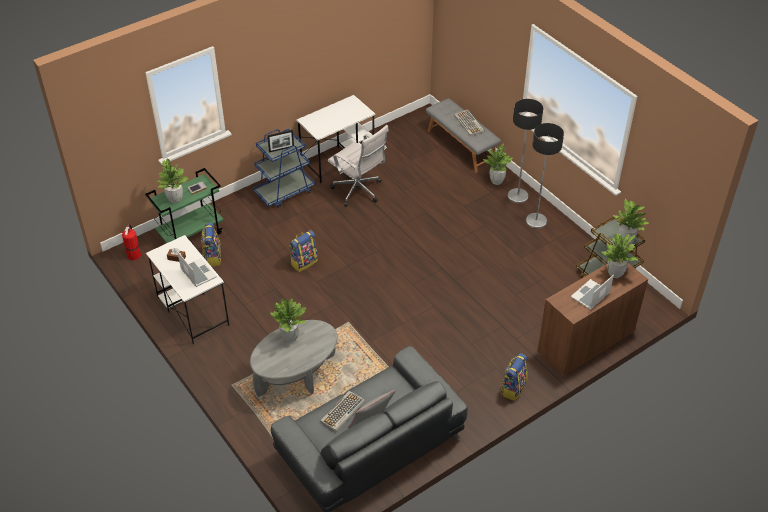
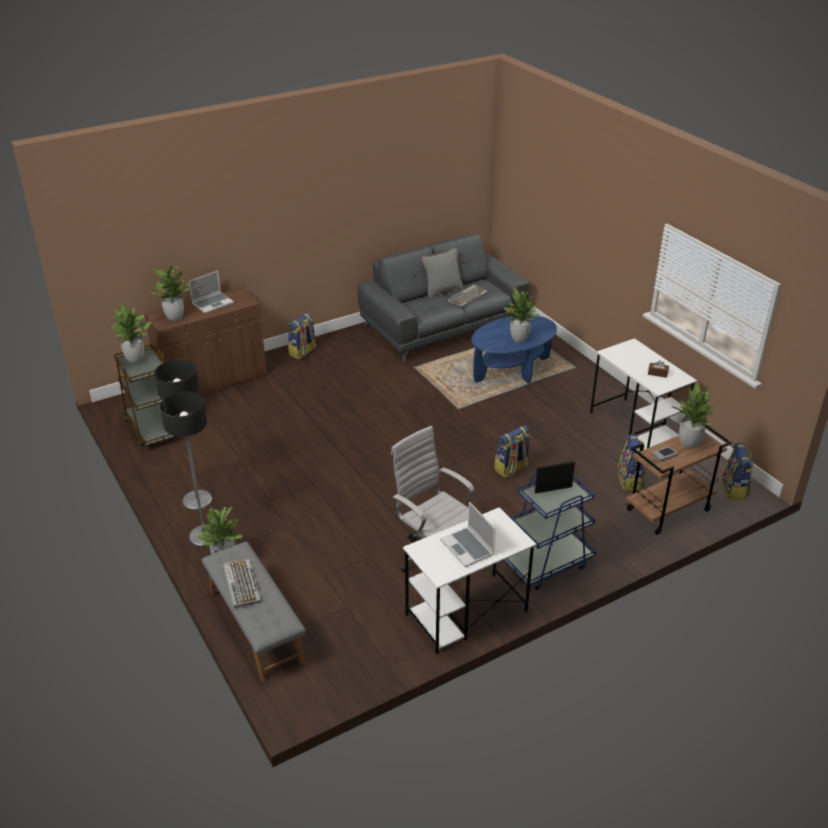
camera: 175 degrees left, 10 degrees down
(134, 255) = (734, 489): fire extinguisher -> backpack
(191, 234) = (668, 511): green cart -> brown cart
(197, 273) = (628, 359): laptop -> laptop (468, 548)
(296, 376) = (512, 370): grey coffee table -> blue coffee table

